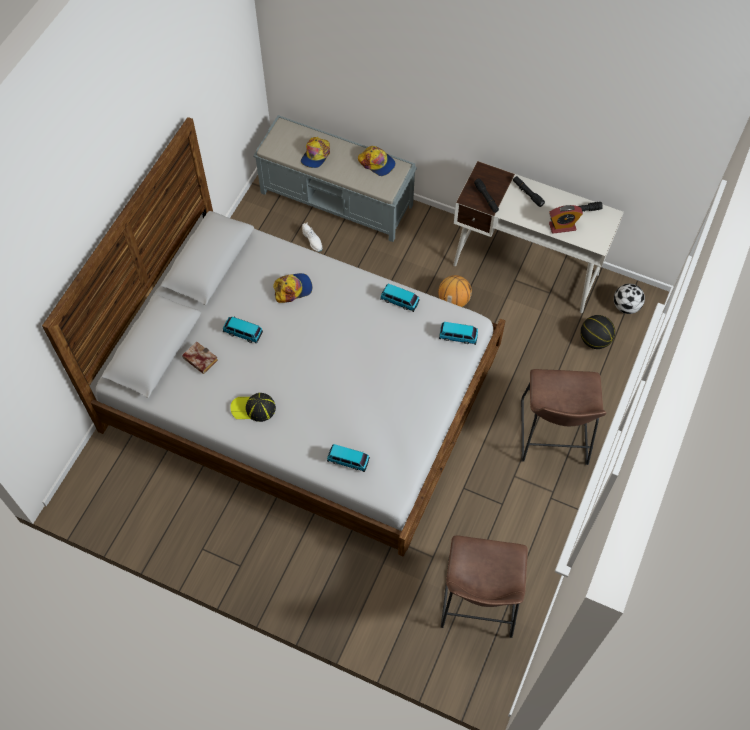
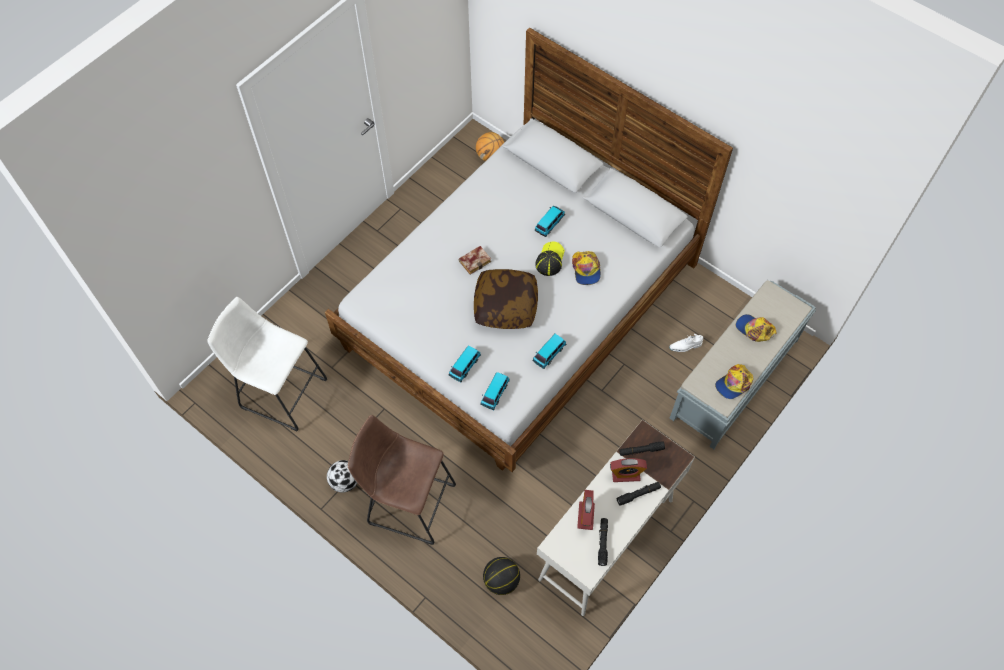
camera: 105 degrees right, 0 degrees up
(198, 359) = (532, 188): book -> book (475, 260)
(253, 408) = (472, 218): cap -> cap (550, 259)
(348, 460) = (398, 274): toy car -> toy car (464, 366)
(355, 351) = (505, 305): none -> pillow
(453, 300) = (584, 456): basketball -> basketball (490, 156)
(478, 602) = (279, 391): brown stool -> white stool
(513, 205) = (625, 474): none -> alarm clock
(626, 306) = (533, 630): football -> football (345, 482)

